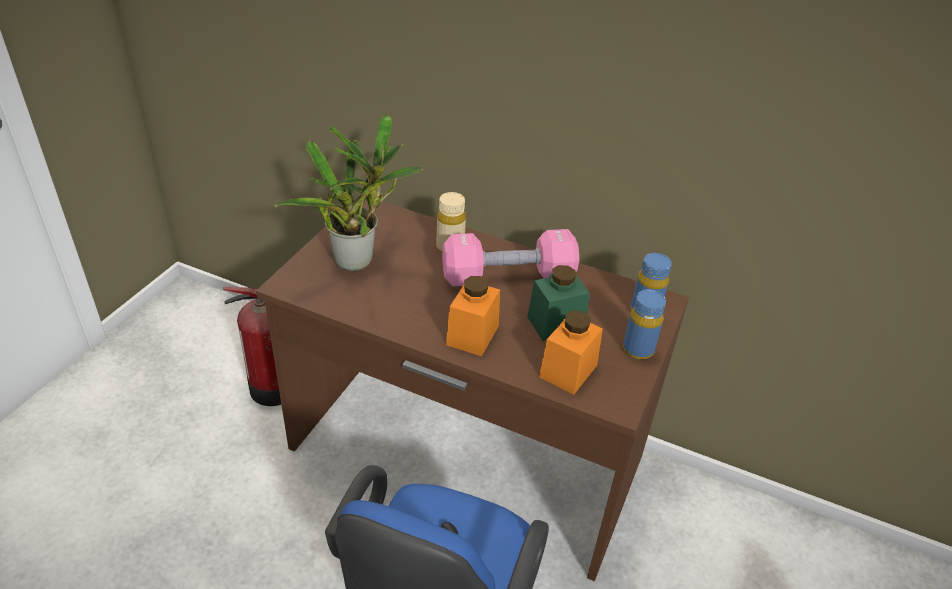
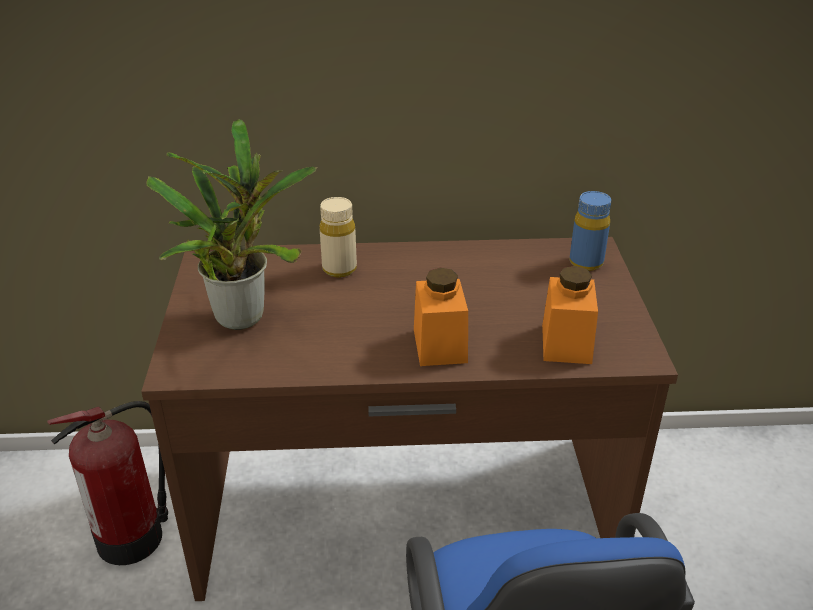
camera: 25 degrees left, 5 degrees down
(508, 276) = (425, 276): pink dumbbell -> none
(556, 323) = (513, 303): green jar -> none
(638, 349) = (612, 299): blue bottle -> none

